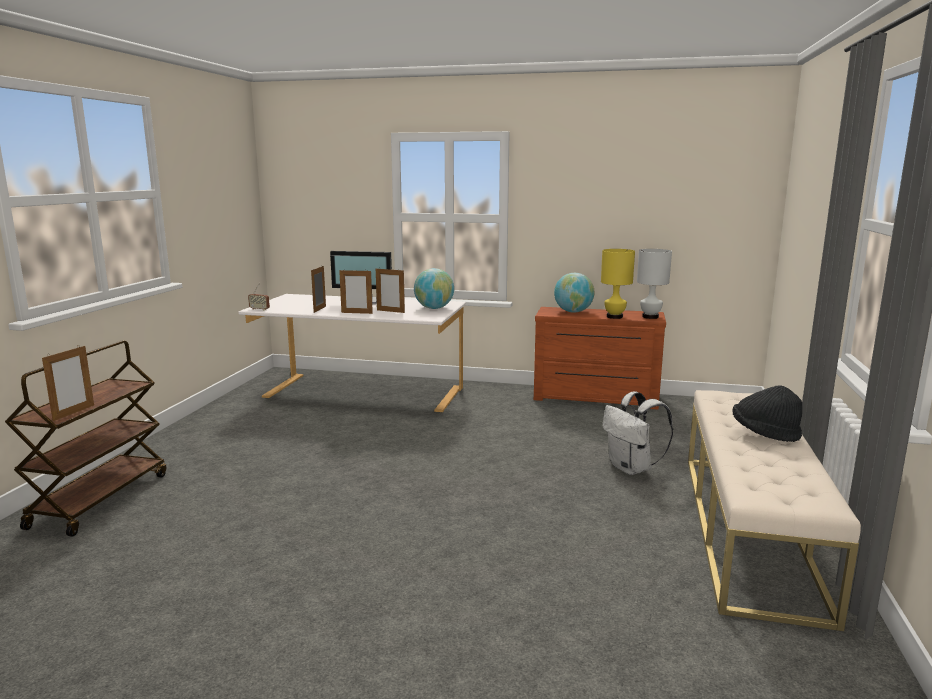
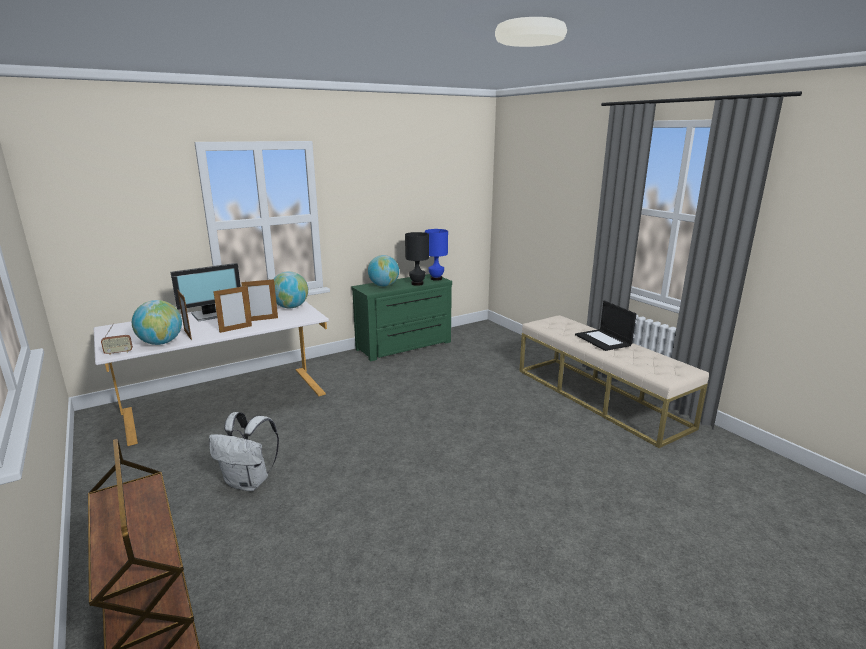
camera: 45 degrees left, 5 degrees up
(74, 413) = (163, 545): picture frame -> none
(293, 310) = (161, 343): none -> globe
(595, 398) = (405, 346): brown dresser -> green dresser
(615, 317) = (417, 283): yellow table lamp -> black table lamp
(632, 468) = (502, 386): white backpack -> white backpack (249, 482)
(650, 317) = (436, 278): white table lamp -> blue table lamp
(764, 434) = (603, 340): black hat -> laptop

